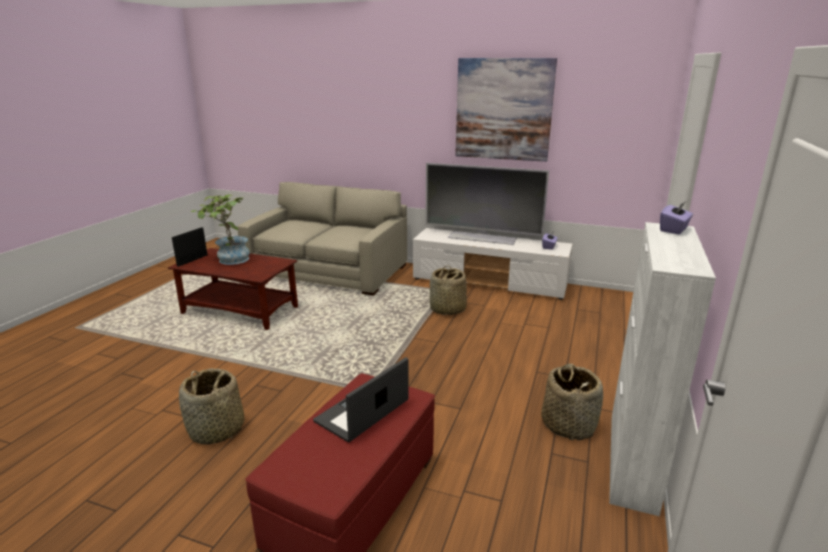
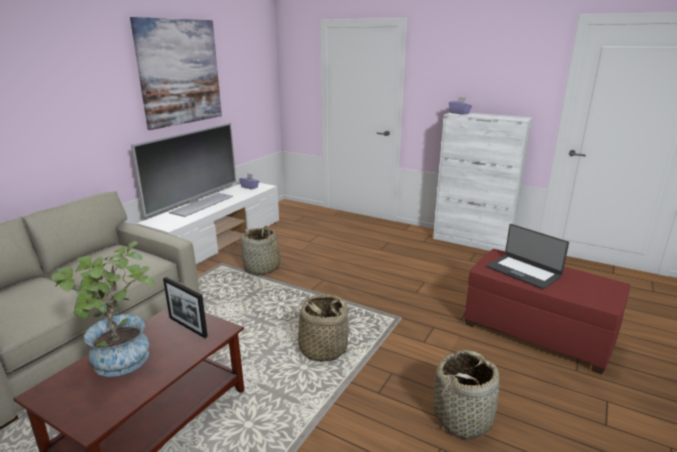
camera: 80 degrees left, 0 degrees up
(192, 260) = (77, 413): picture frame -> picture frame (188, 327)
(568, 424) = (441, 251): basket -> basket (323, 348)

